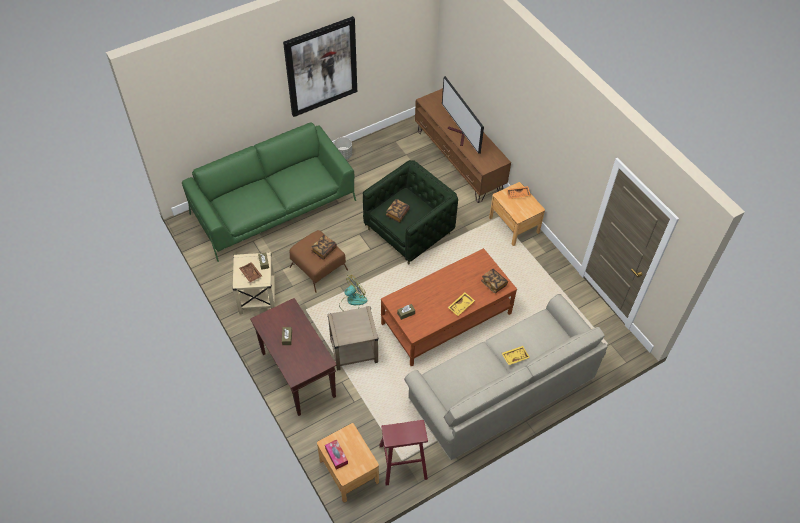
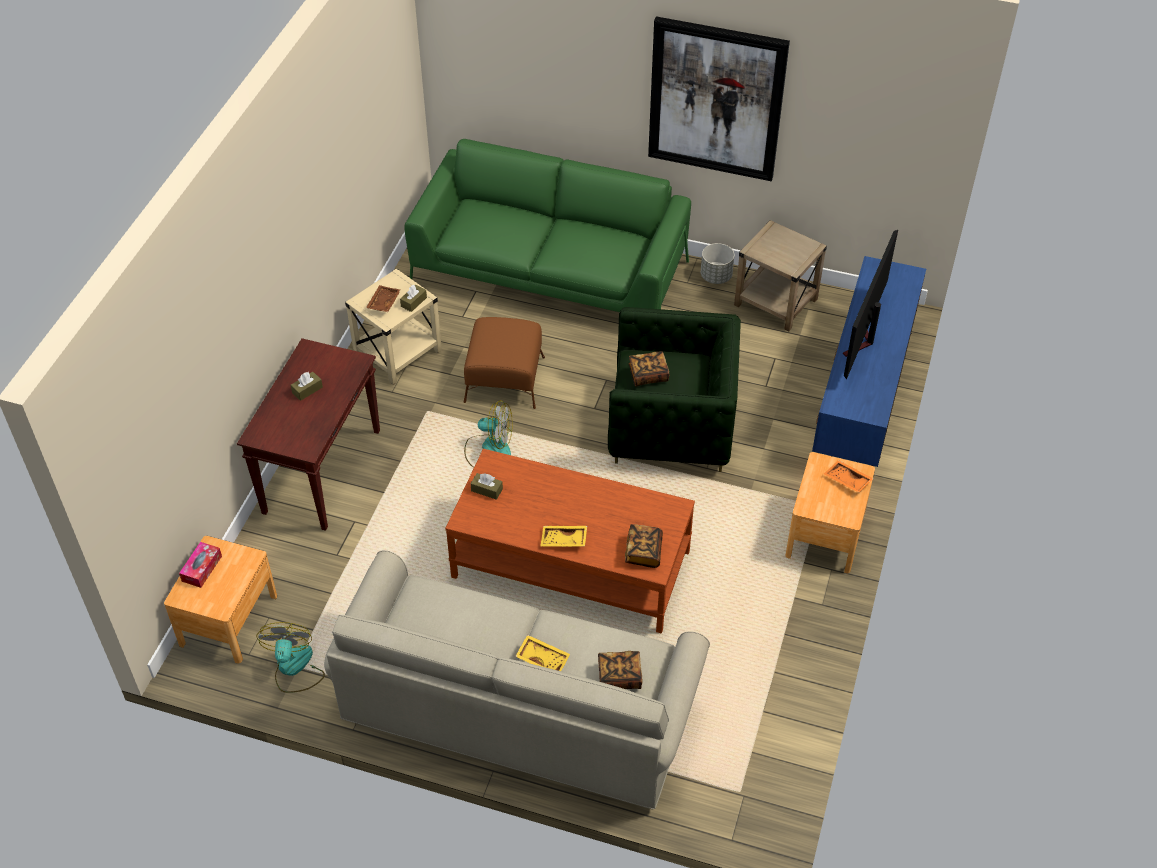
camera: 50 degrees right, 5 degrees down
(324, 250) = (508, 348): book -> book (619, 677)
(354, 350) = (415, 502): beige side table -> beige side table (776, 303)
(403, 461) = (294, 668): red stool -> fan
(459, 161) = (862, 396): brown tv stand -> blue tv stand

